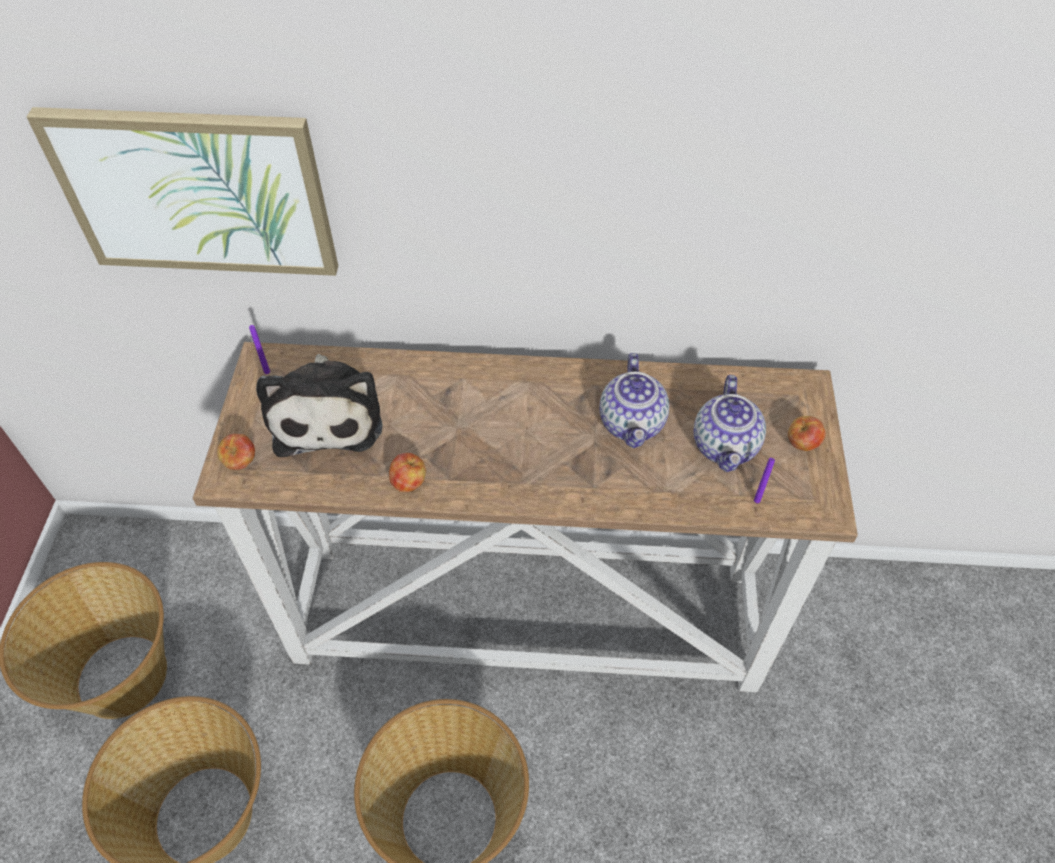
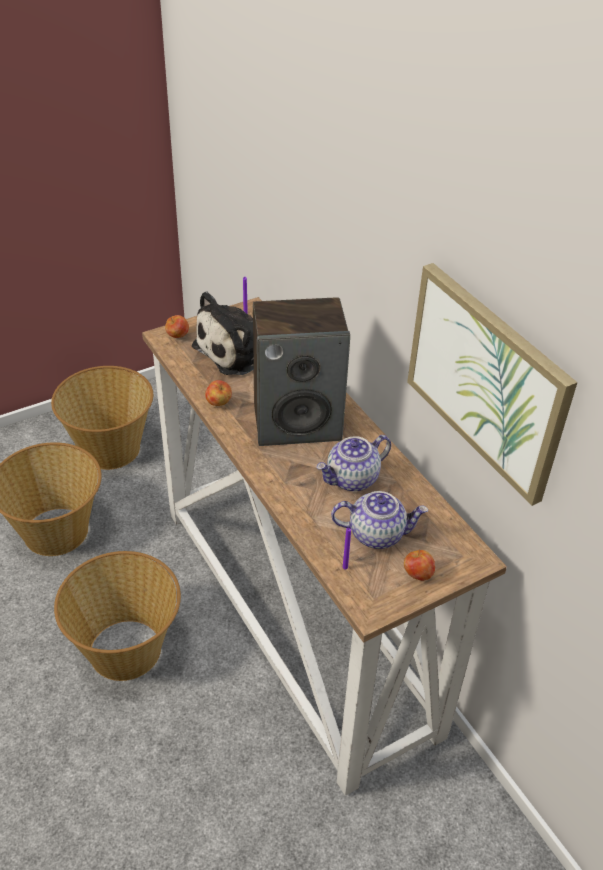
camera: 55 degrees right, 10 degrees down
(196, 192) = (265, 186): picture -> picture (486, 380)
(506, 424) = (297, 423): none -> speaker
(726, 446) = (377, 533): teapot -> teapot turned 150 degrees counterclockwise

